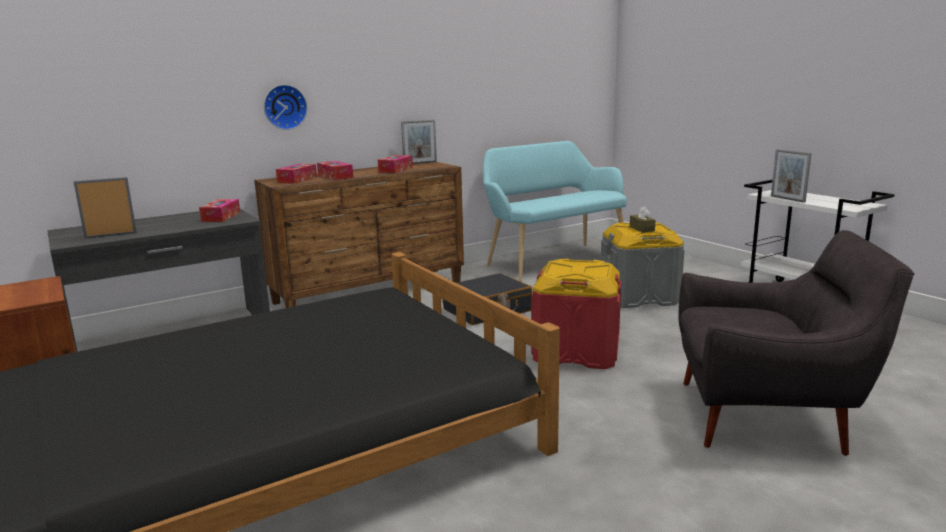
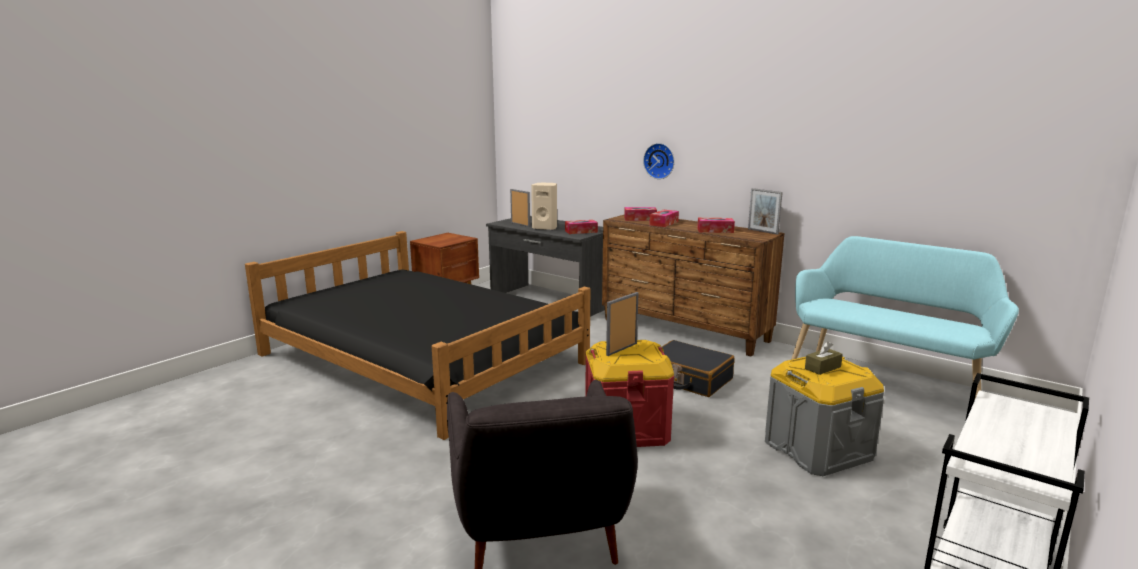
camera: 70 degrees right, 0 degrees up
(164, 227) = (545, 228): none -> beige speaker
(787, 199) = (979, 416): picture frame -> picture frame (621, 349)

